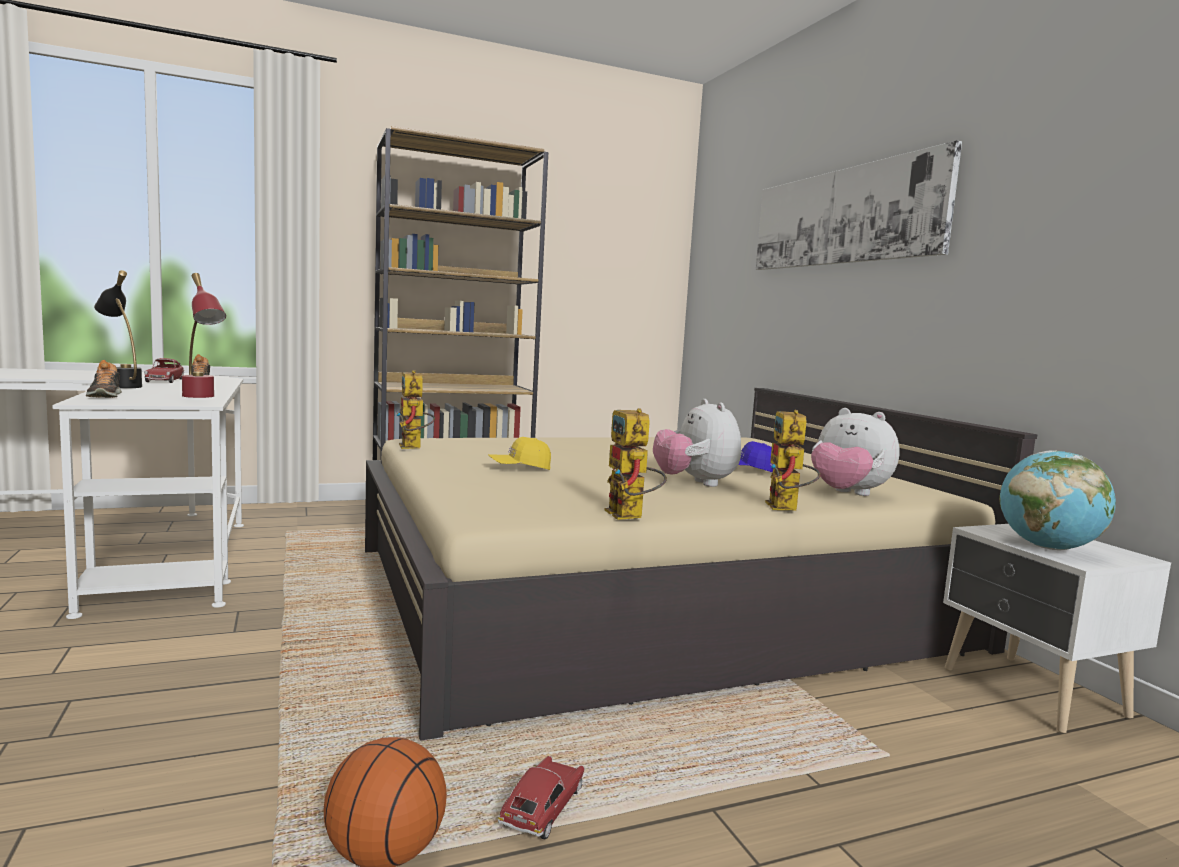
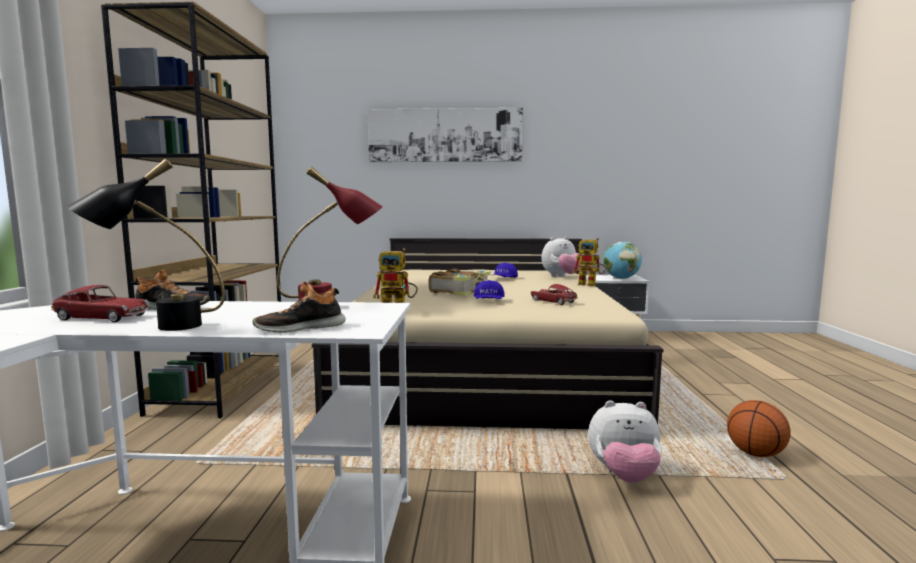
camera: 65 degrees left, 0 degrees up
(104, 396) = (300, 328): shoe -> shoe turned 150 degrees clockwise
(520, 468) = (489, 301): yellow cap -> blue cap
(543, 808) = (710, 420): toy car -> toy car (553, 301)
(573, 456) = (461, 291): none -> book
(630, 516) = (611, 299): toy robot -> none
(695, 483) = (536, 286): plush toy -> plush toy (624, 476)

